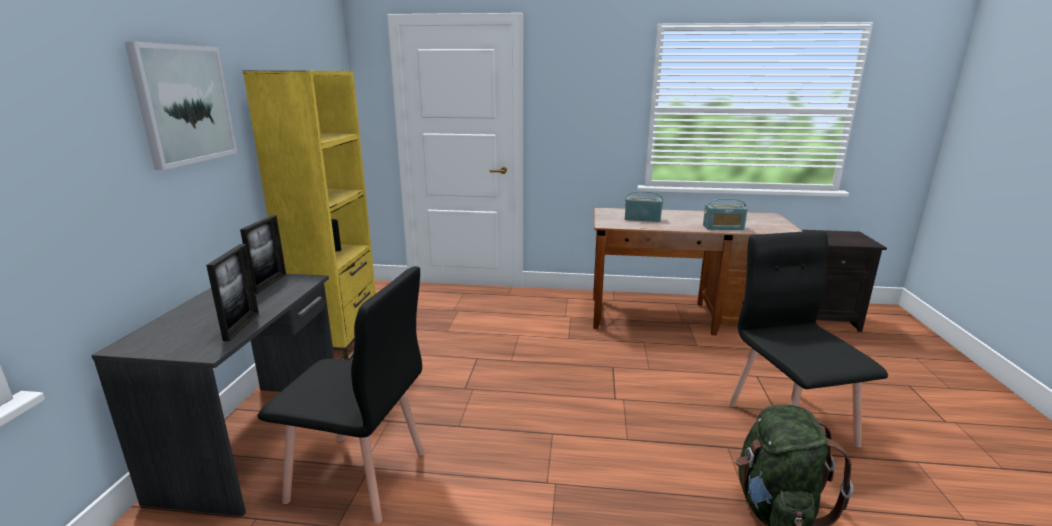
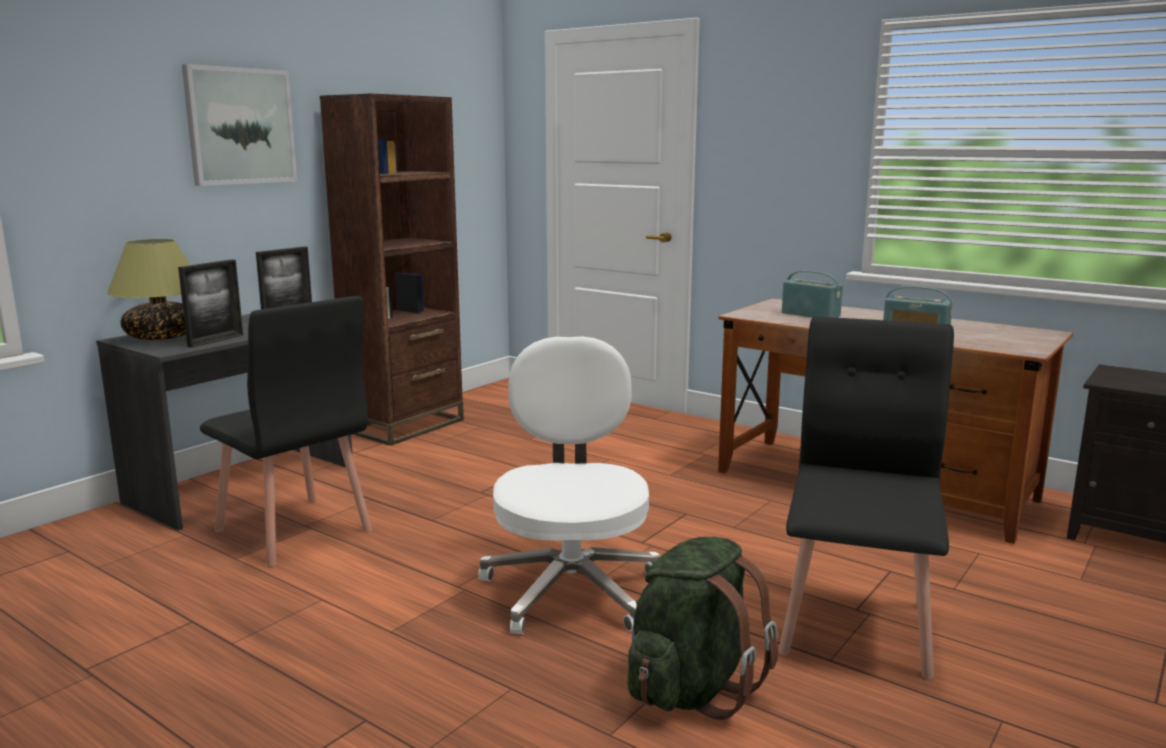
camera: 30 degrees right, 5 degrees down
(171, 334) = (162, 337): none -> table lamp
(338, 341) = (405, 426): yellow bookcase -> brown bookcase
(619, 454) = (571, 588): none -> white office chair

